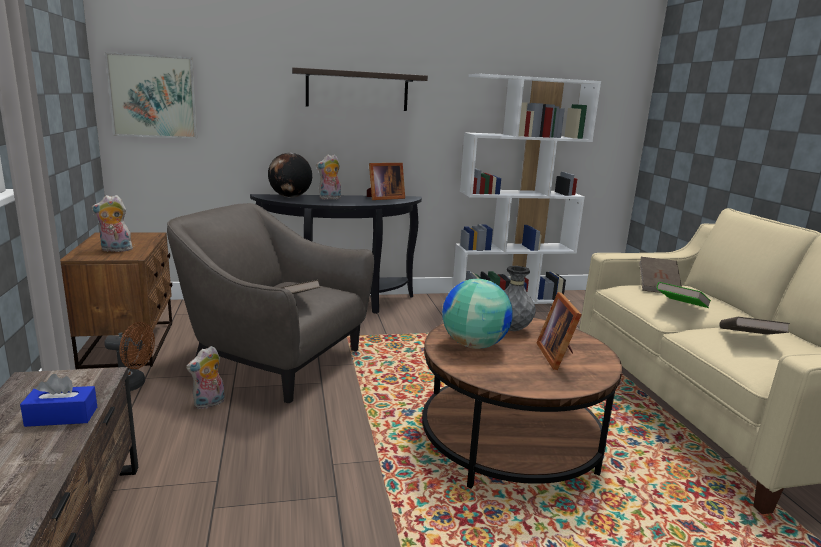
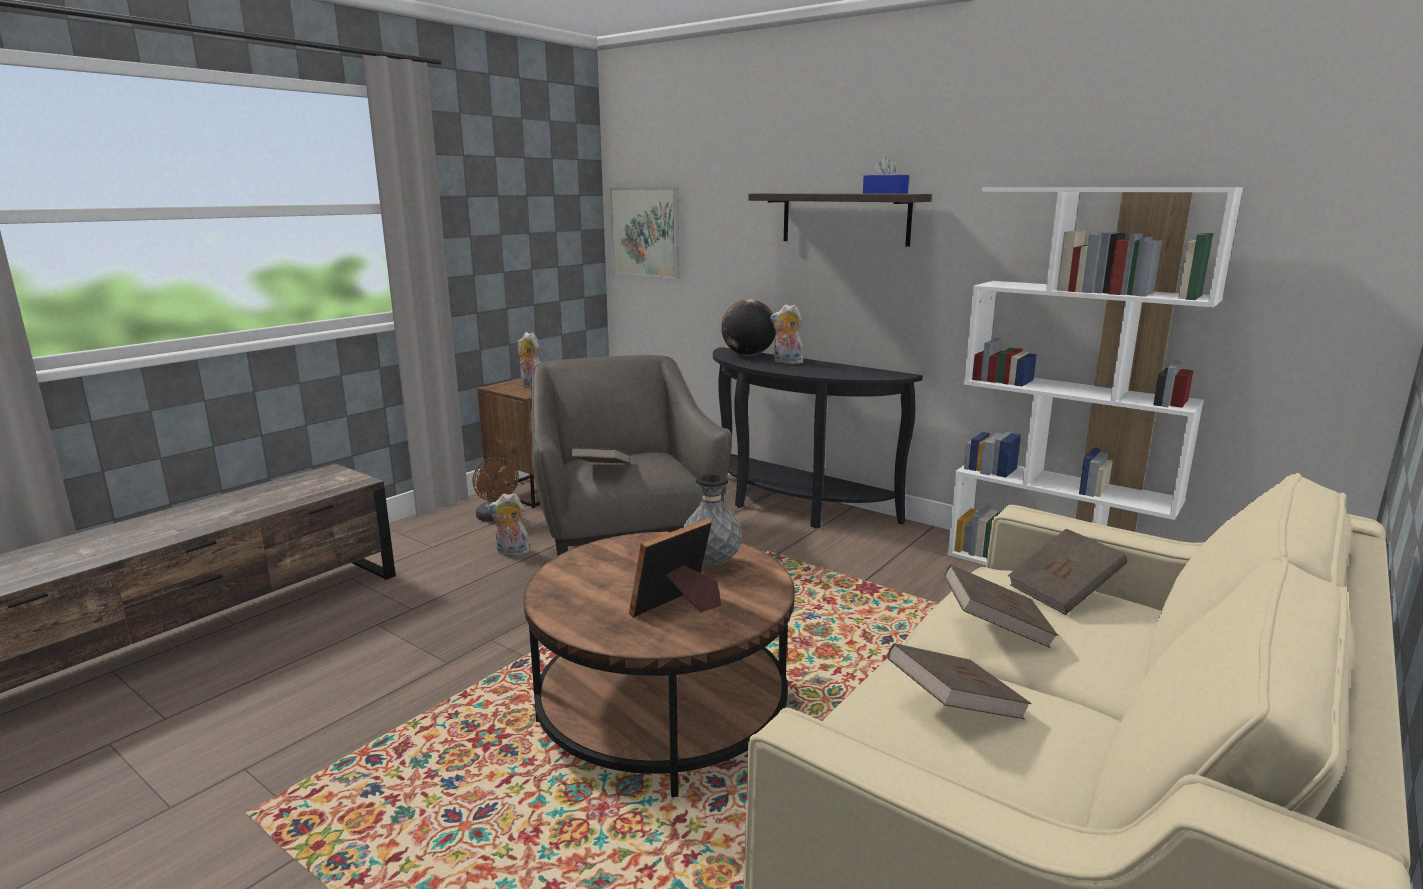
camera: 50 degrees right, 0 degrees up
(61, 416) = (290, 497): blue tissue box -> blue tissue box (885, 193)
(383, 198) = (855, 370): picture frame -> none
(473, 345) = (628, 561): globe -> none
(681, 308) = (995, 627): green book -> brown book

